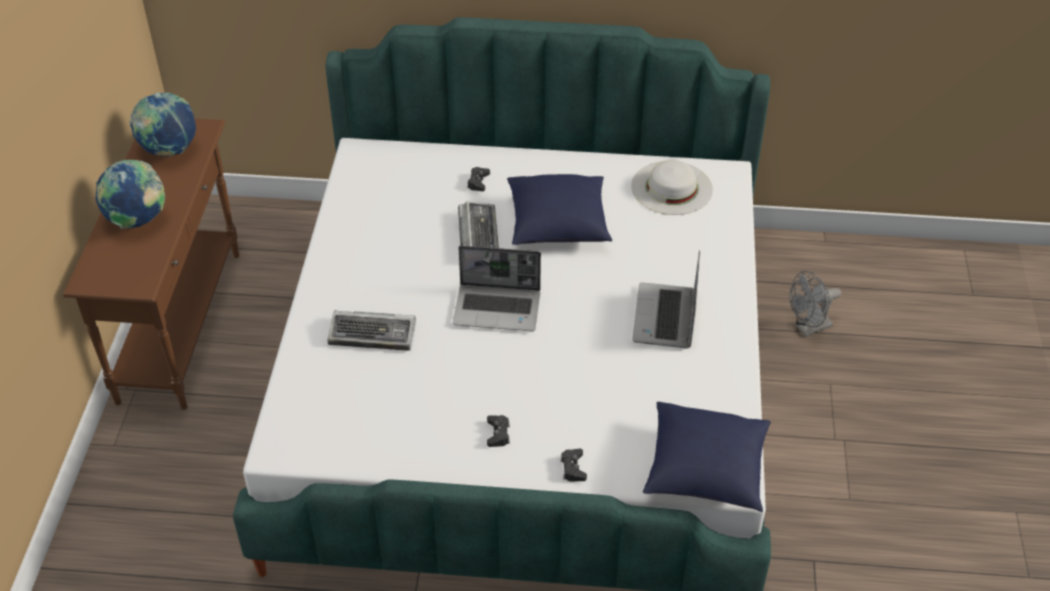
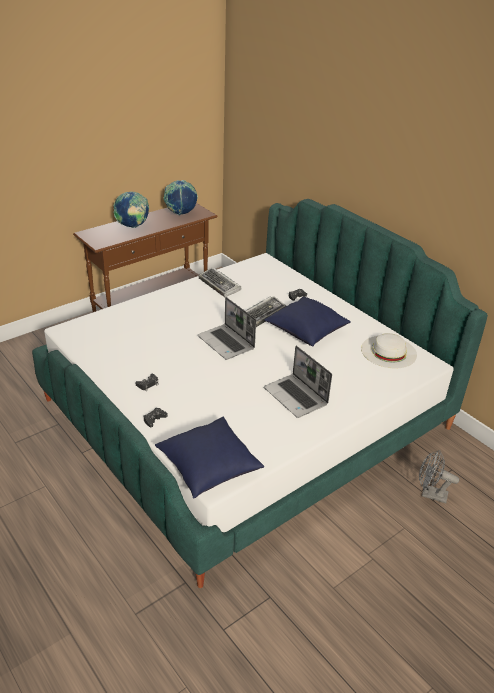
camera: 45 degrees right, 10 degrees down
(373, 334) = (163, 319): keyboard -> keyboard (220, 285)
(666, 318) = (296, 397): laptop -> laptop turned 90 degrees counterclockwise

